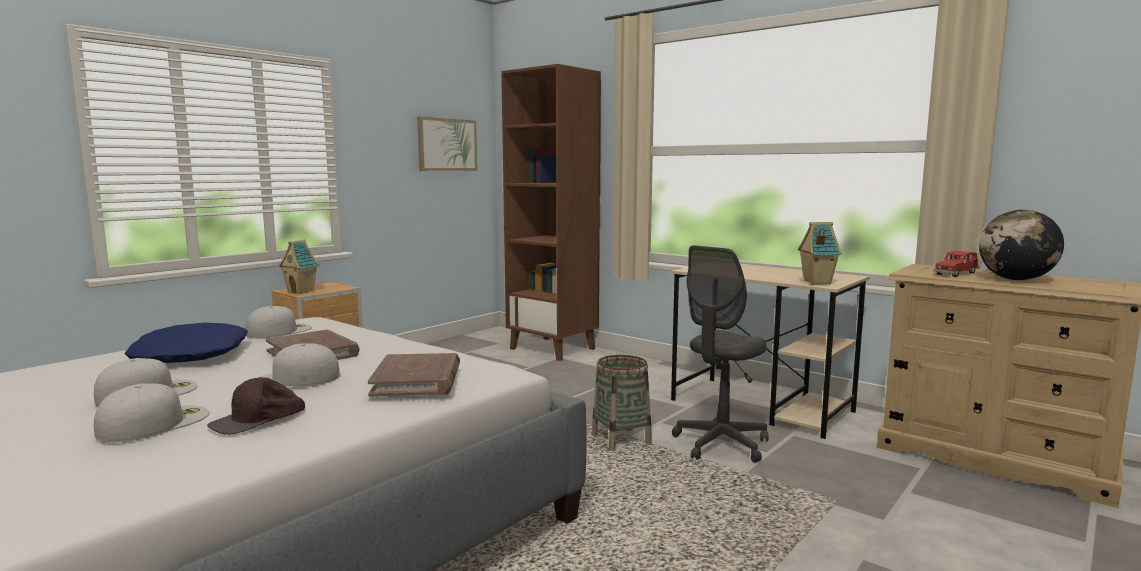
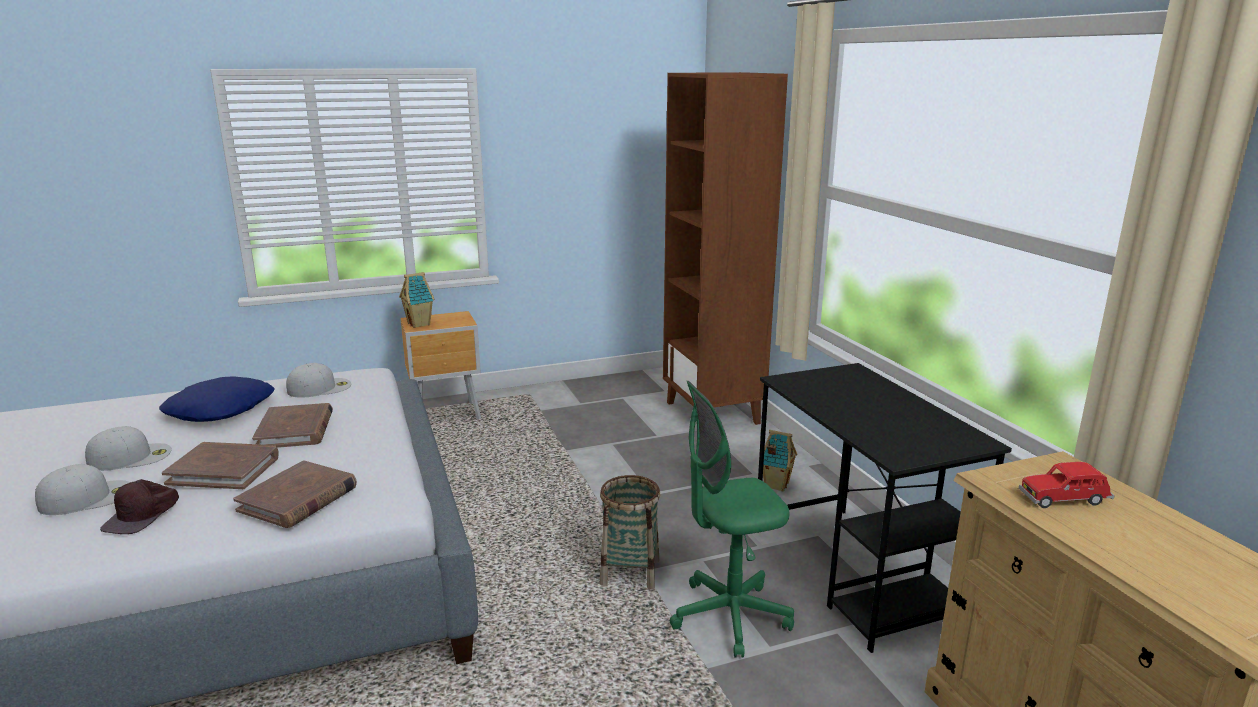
camera: 30 degrees right, 10 degrees up
(259, 419) = (143, 515): brown cap -> brown cap turned 60 degrees counterclockwise
(294, 380) = (224, 470): white cap -> brown book
(447, 144) = (628, 152): picture -> none
(721, 444) = (730, 616): grey office chair -> green office chair
(762, 406) = (856, 573): beige desk -> black desk
(816, 282) = (893, 448): toy house -> toy house (775, 485)
(1015, 279) = (1131, 542): globe -> none

